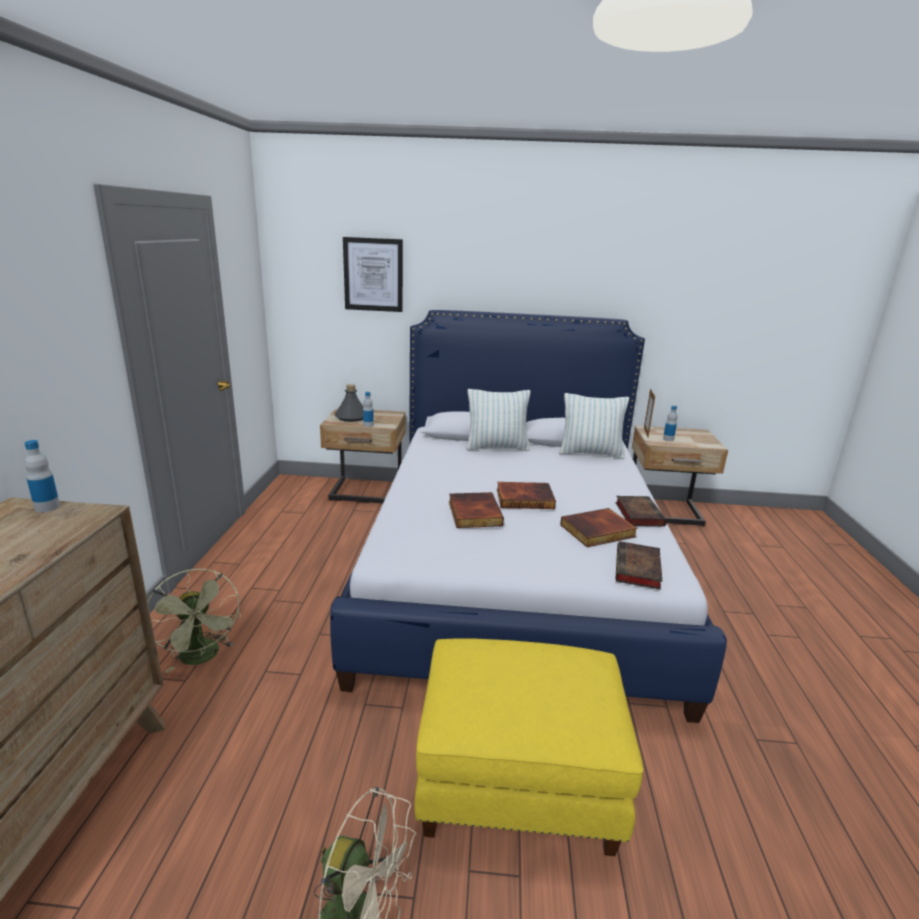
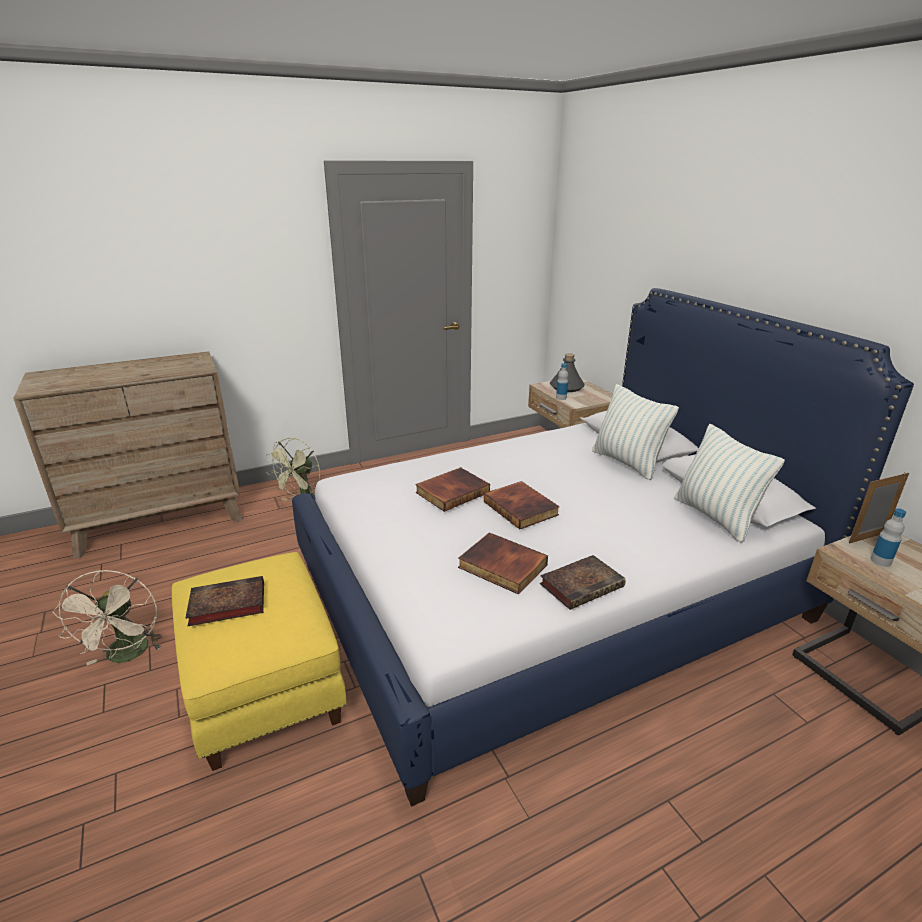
camera: 60 degrees right, 5 degrees up
(47, 507) = (201, 360): bottle -> none
(373, 275) = (624, 241): picture -> none
(638, 569) = (441, 609): book -> book (225, 605)

